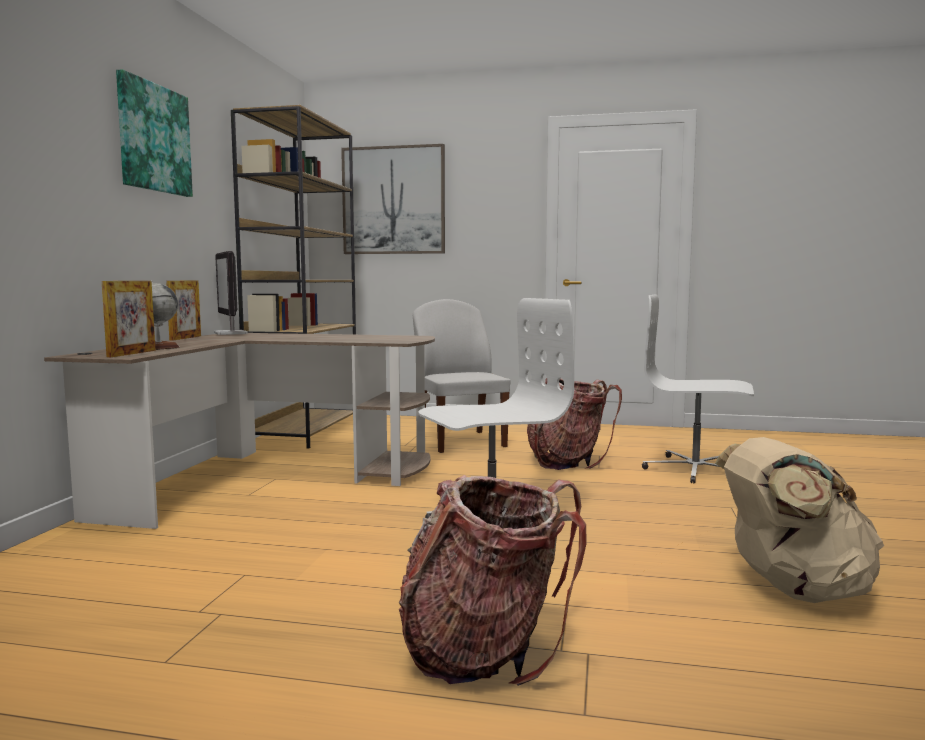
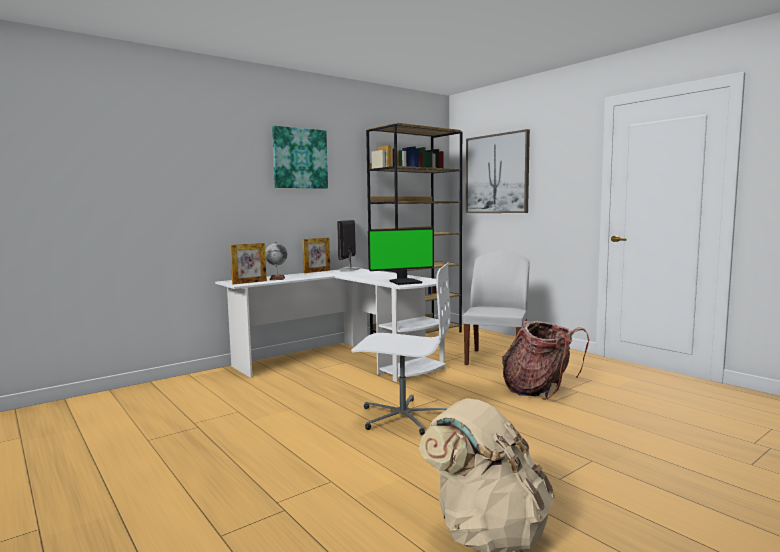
camera: 40 degrees right, 0 degrees up
(268, 477) = (344, 360): brown desk -> white desk
(388, 339) = (405, 282): none -> monitor
(486, 651) = (247, 487): backpack -> none
(695, 470) = (636, 423): white office chair -> none

